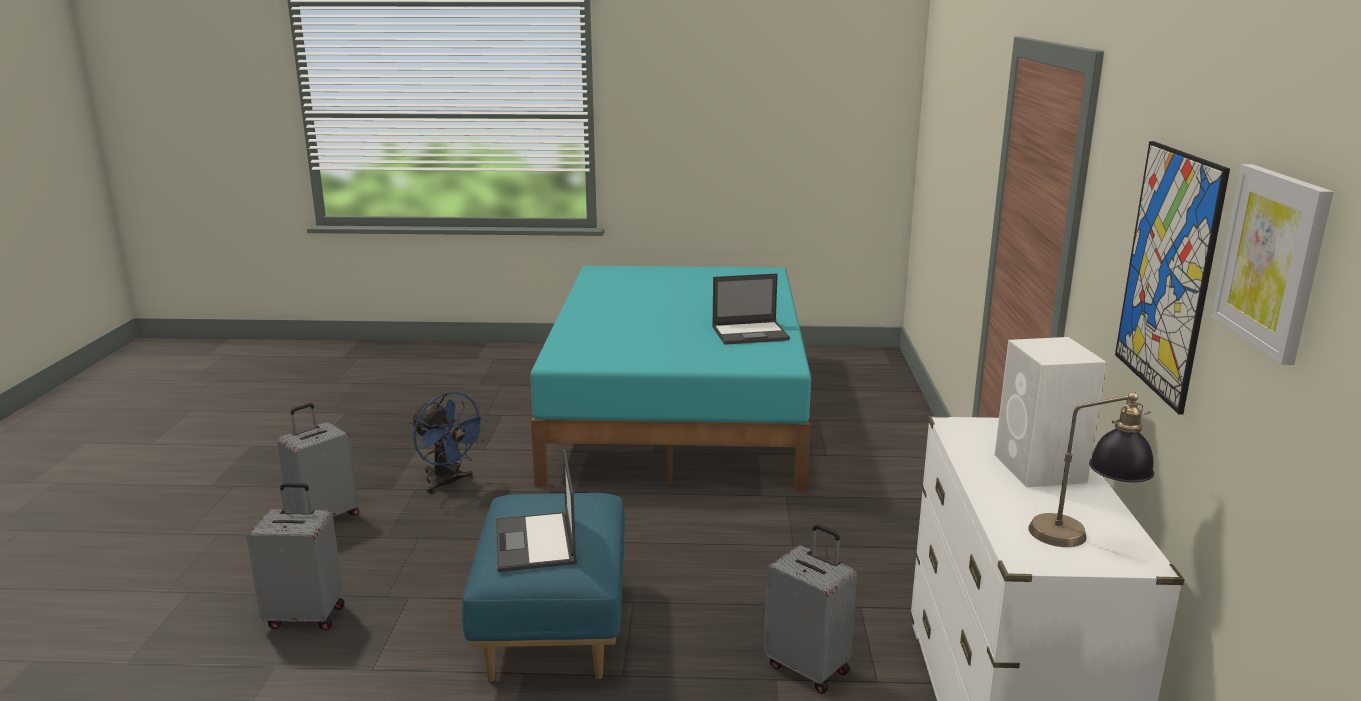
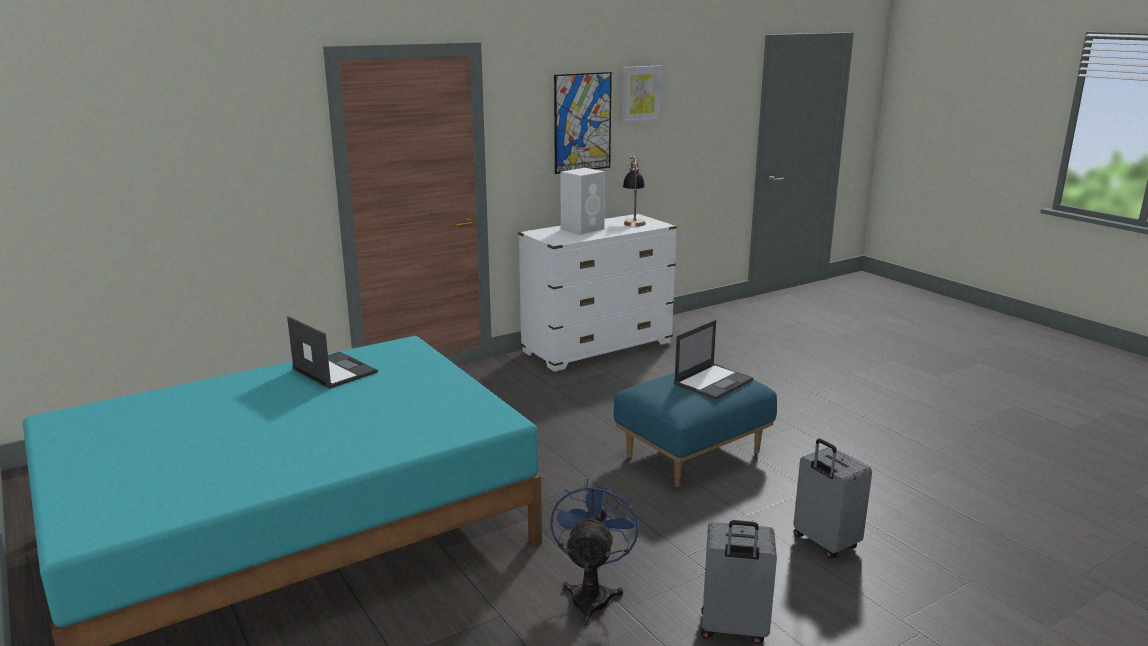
camera: 125 degrees left, 0 degrees up
(808, 667) = (621, 386): grey suitcase -> none

